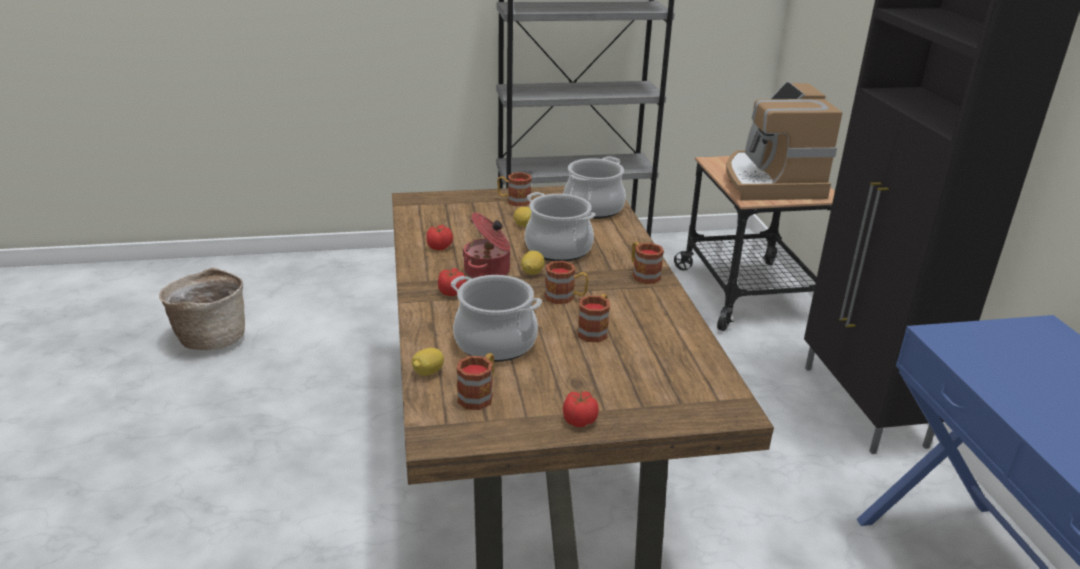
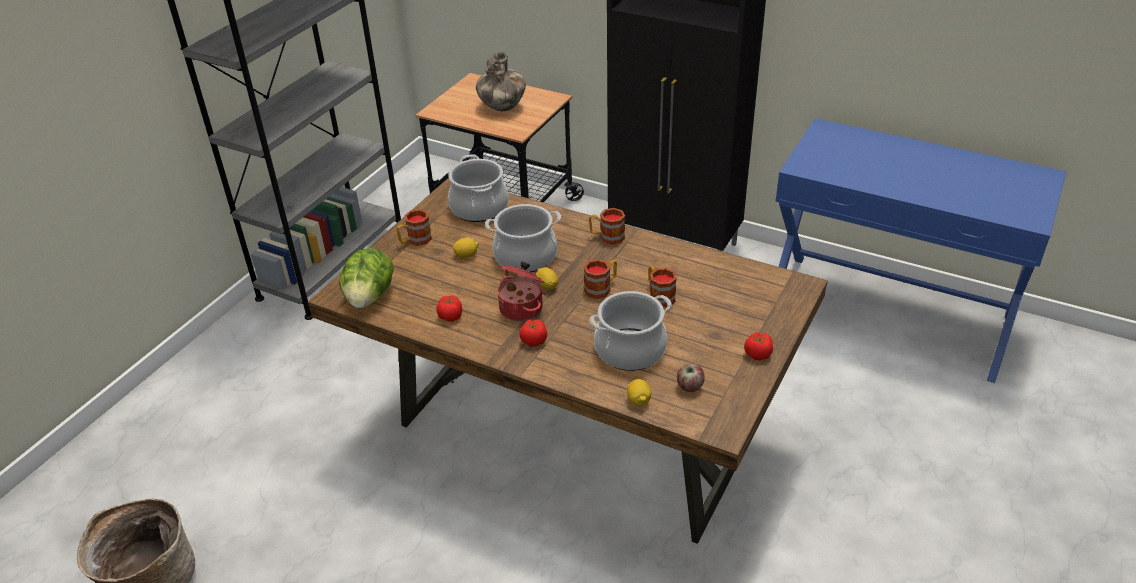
camera: 50 degrees left, 10 degrees up
(423, 210) = (369, 297): none -> lettuce
(479, 394) = (689, 387): mug -> apple
(770, 182) = (503, 107): coffee machine -> vase

